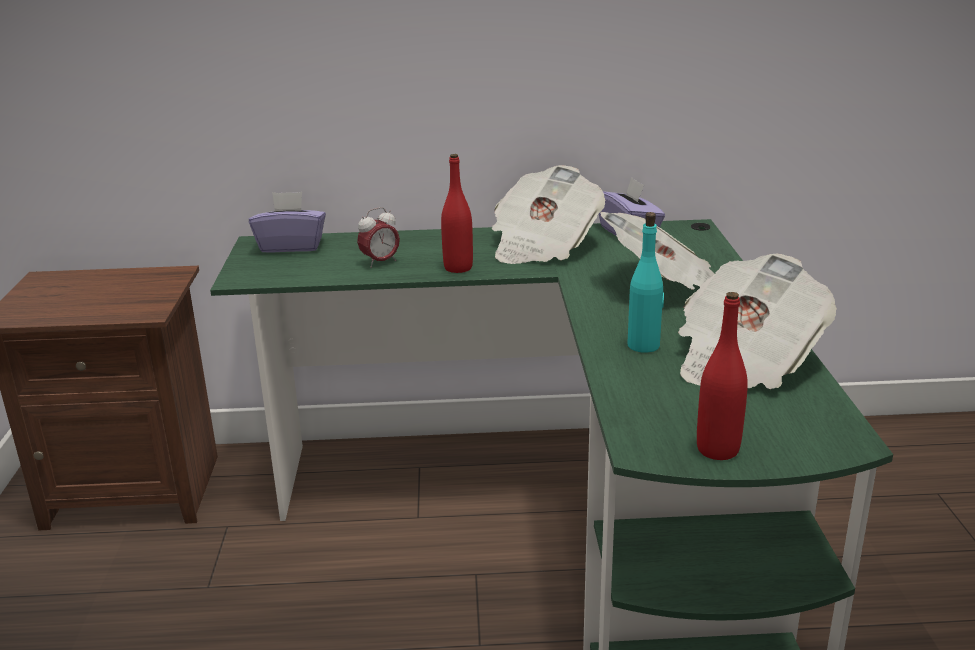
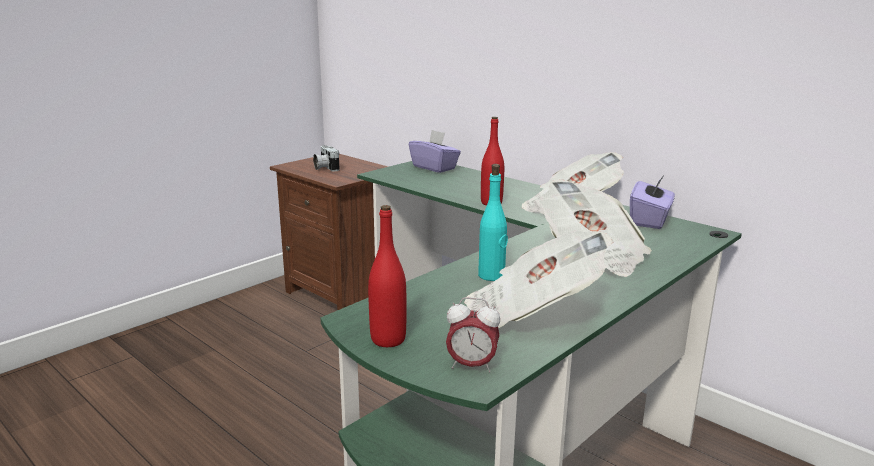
camera: 45 degrees right, 5 degrees down
(77, 300) = (325, 168): none -> camera
(380, 262) = (458, 187): alarm clock -> alarm clock (471, 366)

